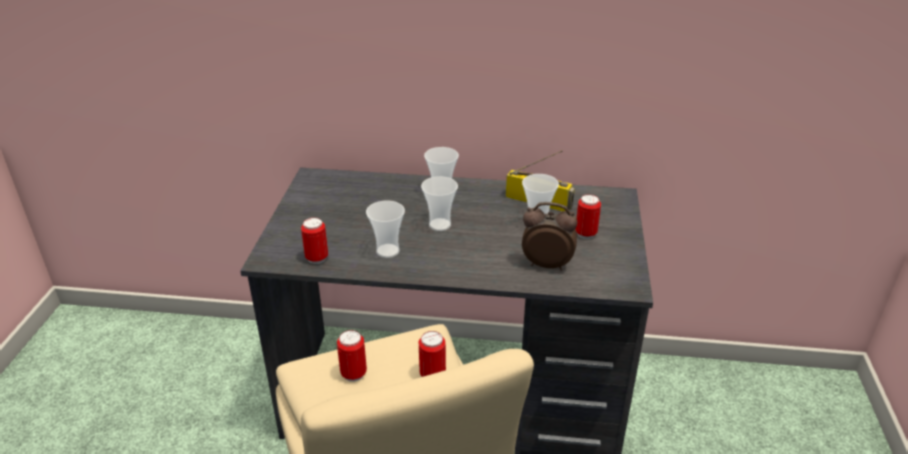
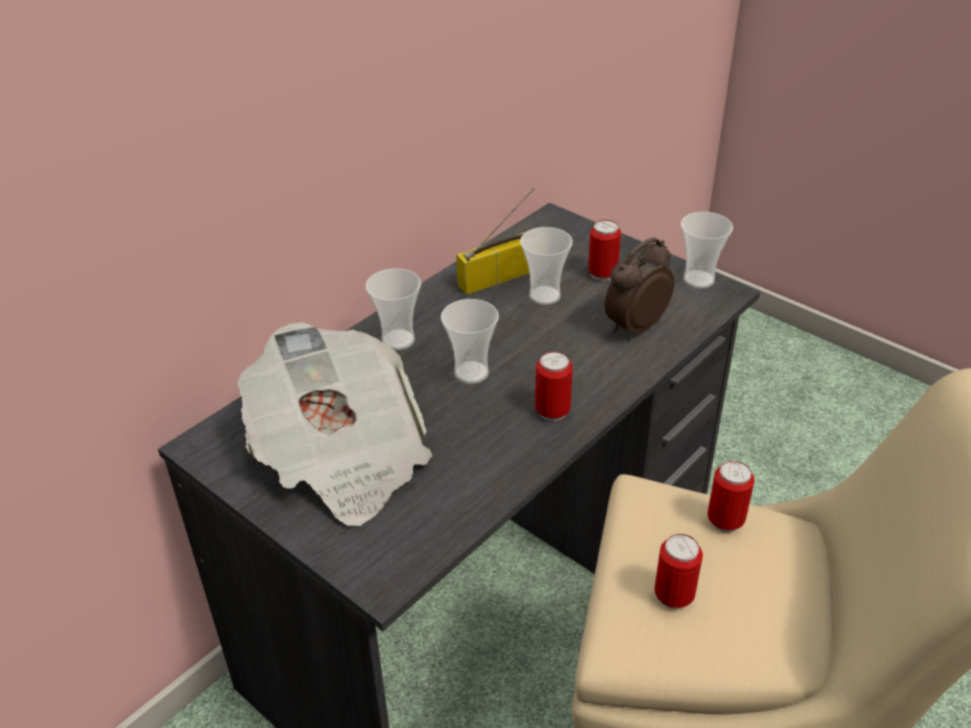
camera: 55 degrees left, 5 degrees up
(317, 258) = (435, 521): can -> can (552, 412)
(337, 214) = (341, 457): none -> newspaper
(387, 251) = (485, 443): cup -> cup (698, 279)

